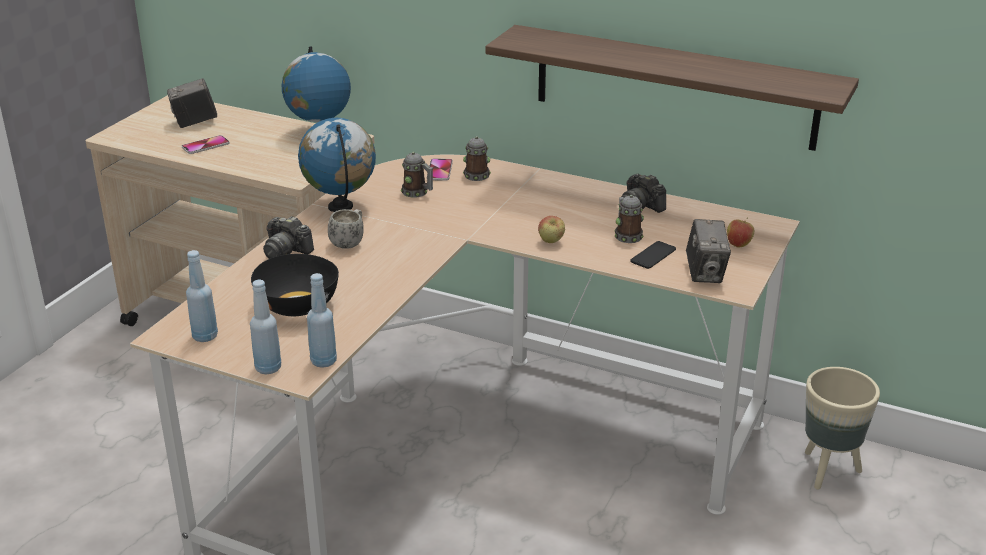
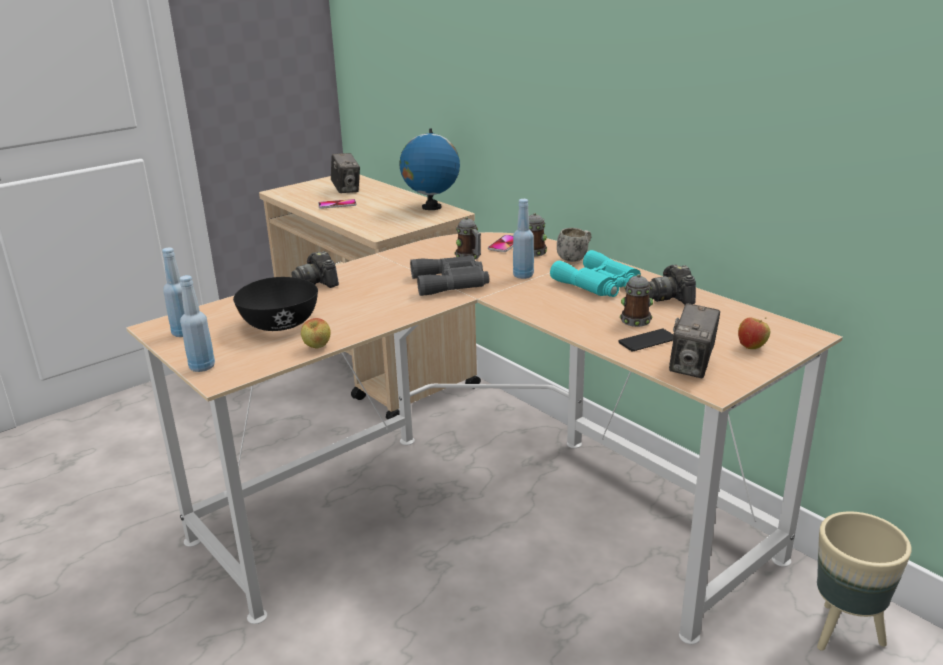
camera: 25 degrees right, 5 degrees down
(195, 122) = (346, 190): camera -> camera turned 120 degrees counterclockwise
(323, 361) = (251, 371): blue bottle -> blue bottle (523, 275)
(341, 207) = (395, 258): globe -> none
(349, 242) = (374, 284): white mug -> white mug (575, 258)
(426, 225) = (452, 282): none -> grey binoculars
(551, 242) = (553, 313): apple -> apple (317, 347)
(566, 202) = (599, 284): none -> turquoise binoculars
(674, 87) = (723, 176): shelf -> none

